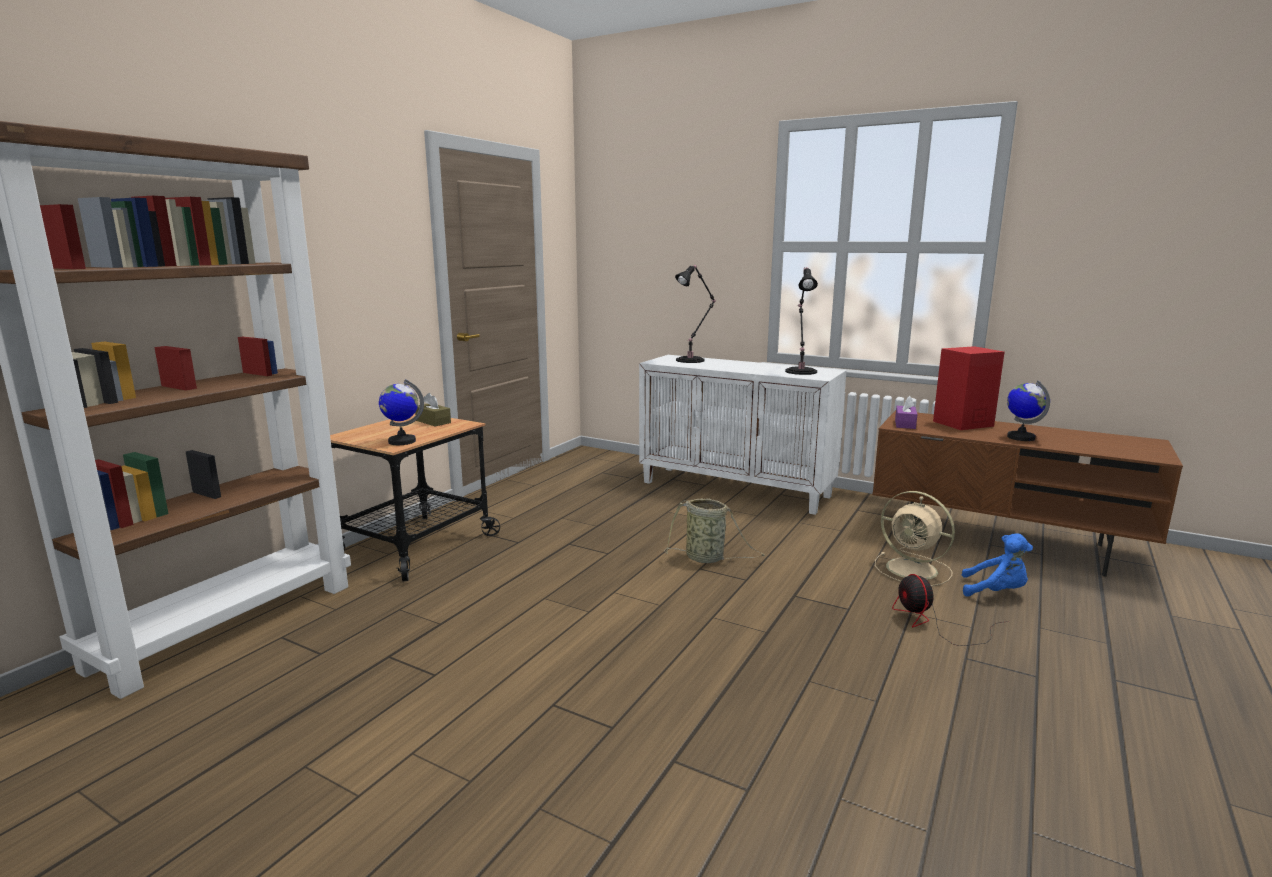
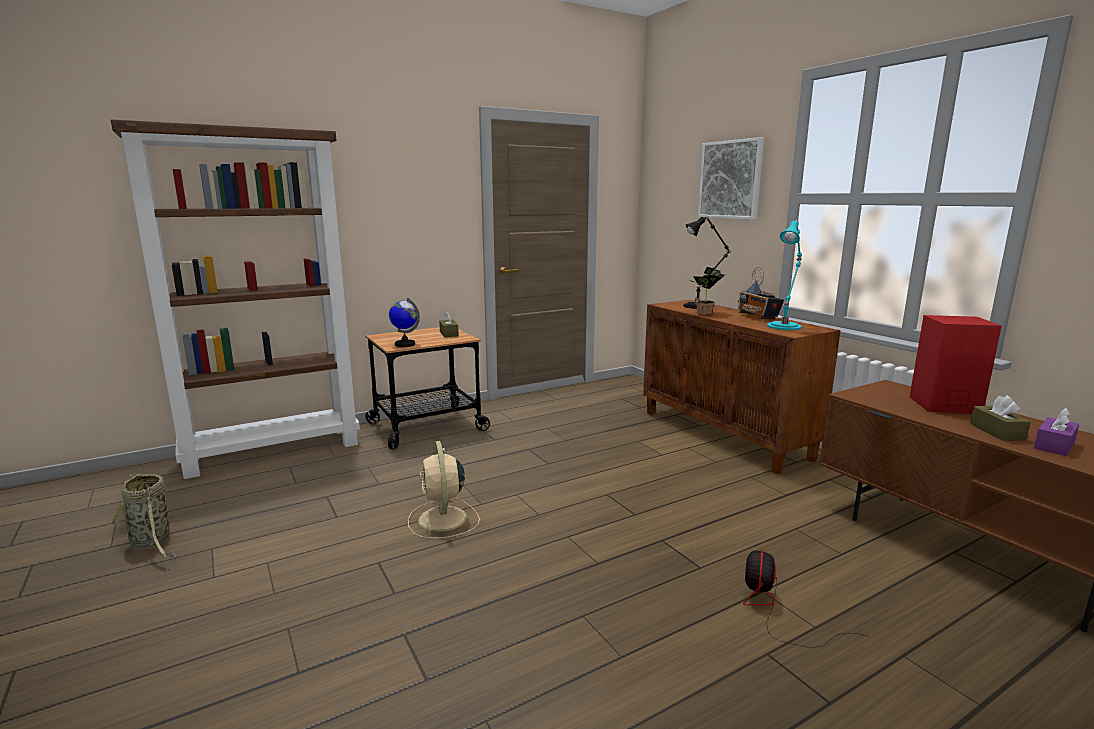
camera: 30 degrees right, 0 degrees up
(701, 227) = (730, 180): none -> picture
(707, 558) = (623, 488): basket -> basket (152, 542)
(711, 366) = (704, 313): none -> potted plant
(736, 489) = (725, 435): white cabinet -> brown cabinet
(762, 365) = (758, 317): none -> radio
(801, 371) = (785, 326): black table lamp -> turquoise table lamp
(905, 424) = (867, 394): purple tissue box -> purple tissue box (1054, 445)
(914, 570) = (820, 552): beige fan -> beige fan (443, 520)
(995, 592) = (893, 602): blue plush toy -> none
(1021, 437) = (997, 432): globe -> brown tissue box

